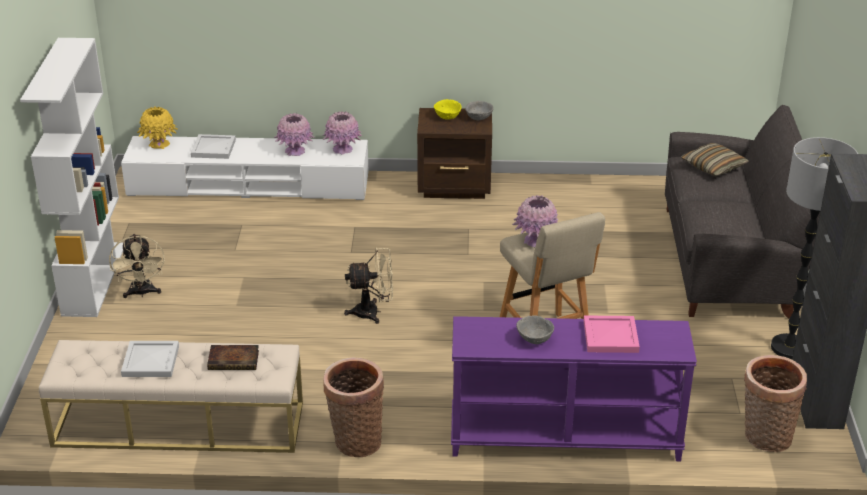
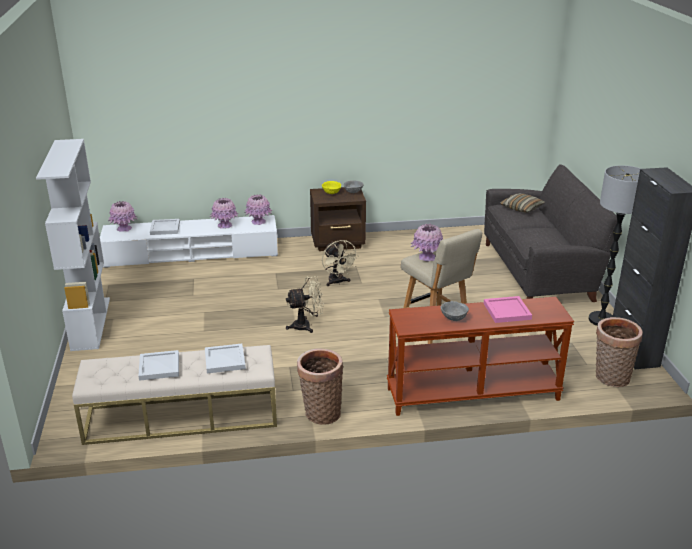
camera: 10 degrees left, 5 degrees down
(142, 293) = (130, 329): beige fan -> beige fan (337, 282)
(159, 144) = (124, 229): yellow vase -> pink vase
(235, 360) = (225, 360): book -> white tray
(564, 439) = (472, 395): purple console table -> brown console table

